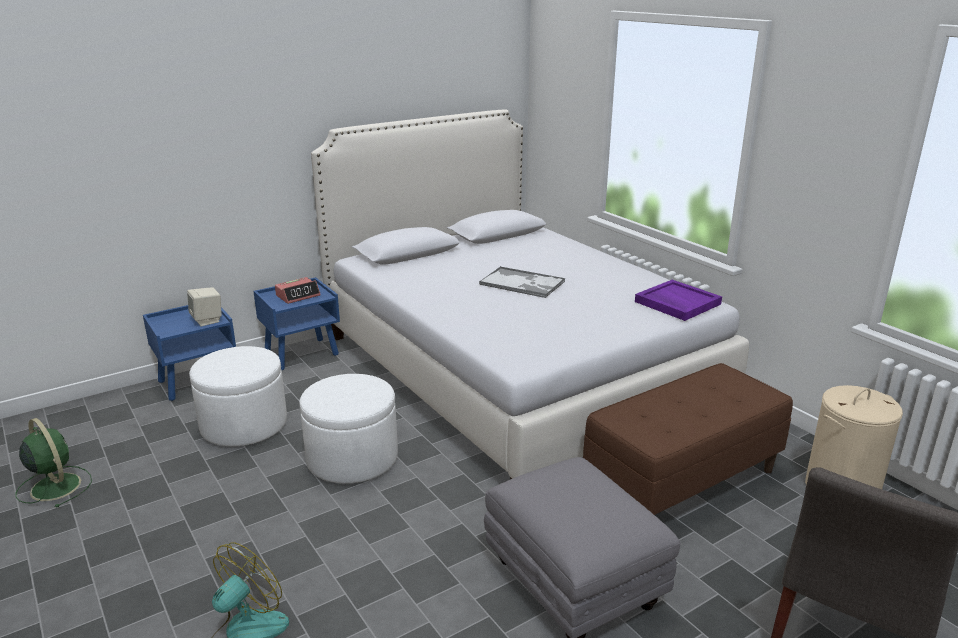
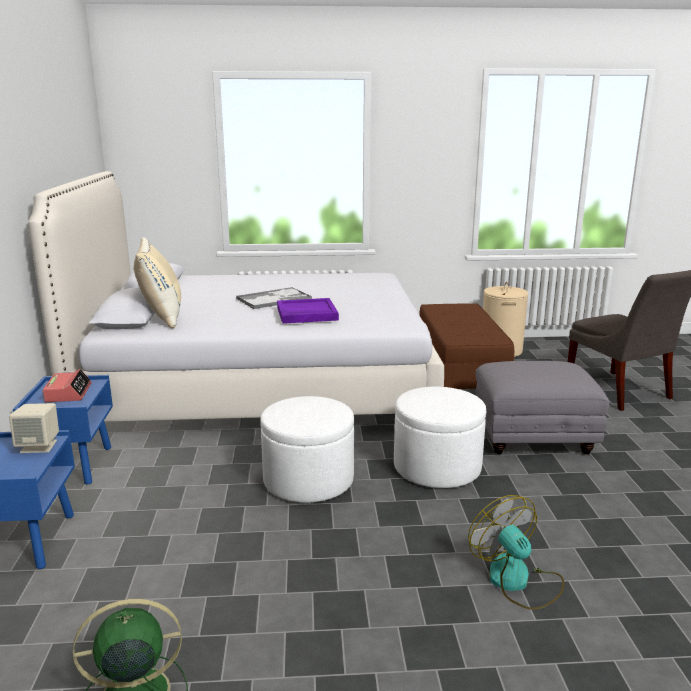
camera: 60 degrees left, 5 degrees down
(244, 425) = (174, 526): white ottoman -> white ottoman (437, 467)
(416, 262) = (161, 317): none -> beige pillow
(676, 303) = (371, 278): purple tray -> purple tray (306, 314)

